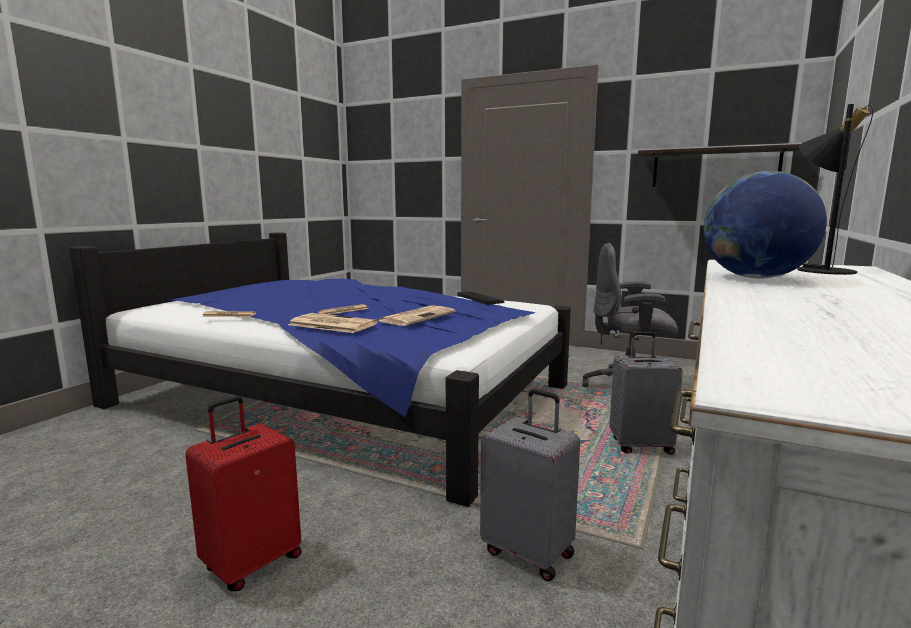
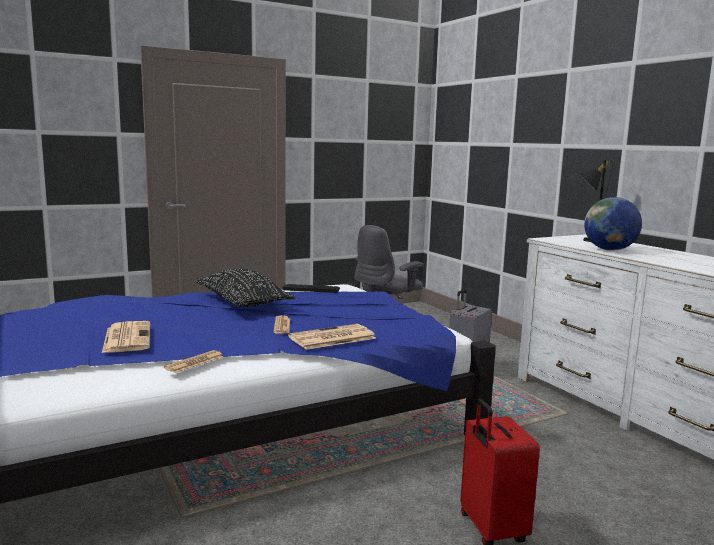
camera: 55 degrees left, 0 degrees up
(395, 296) = (243, 302): none -> black pillow
(417, 317) = (352, 314): newspaper -> newspaper (127, 338)
(529, 552) = (551, 439): grey suitcase -> none
(715, 168) = (373, 157): shelf -> none

